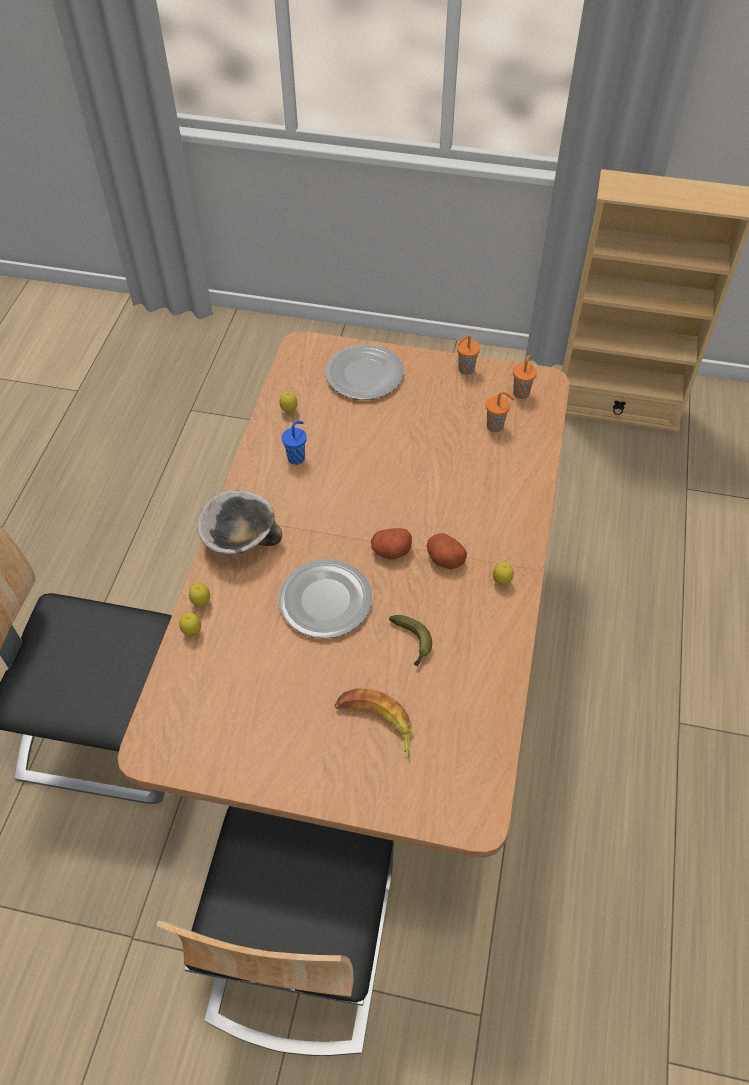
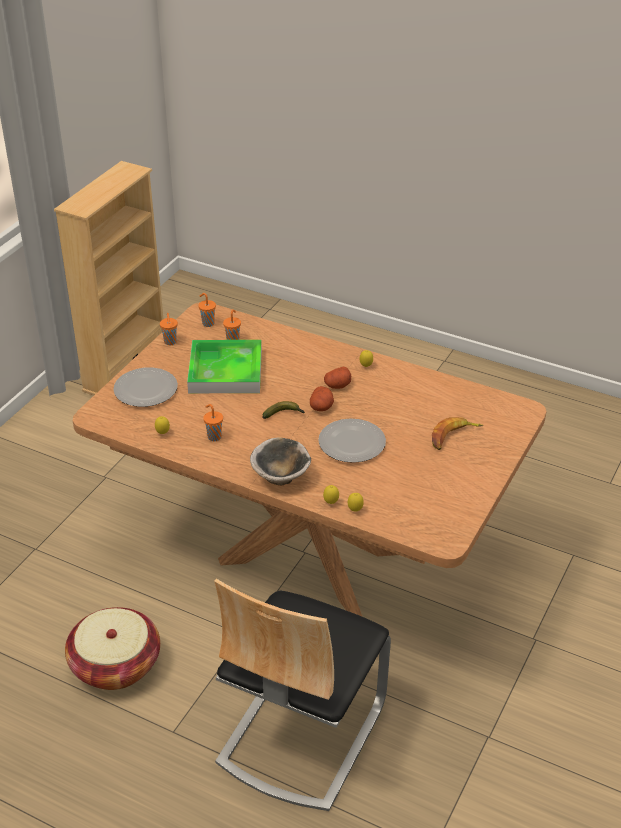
camera: 75 degrees left, 15 degrees down
(173, 540) = (115, 665): none -> basket
(297, 457) = (214, 436): blue cup -> orange cup
(300, 944) = (512, 636): chair -> none
(412, 643) = (399, 411): banana -> banana (284, 414)
(428, 436) = (225, 371): none -> tray

